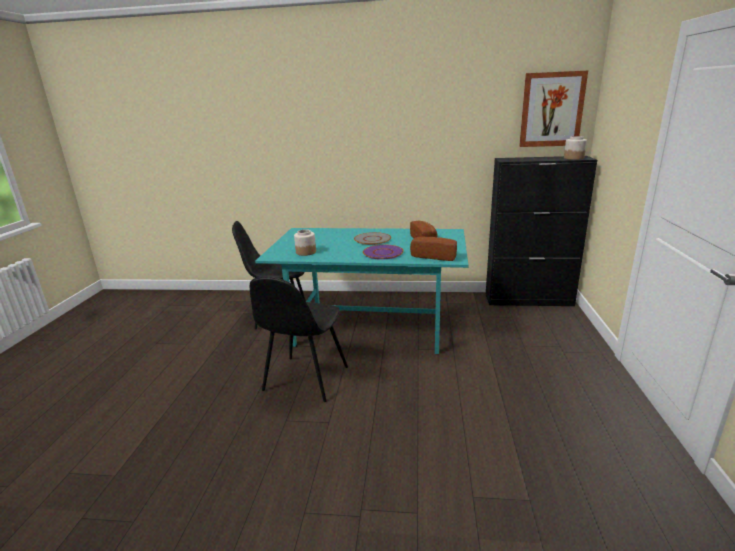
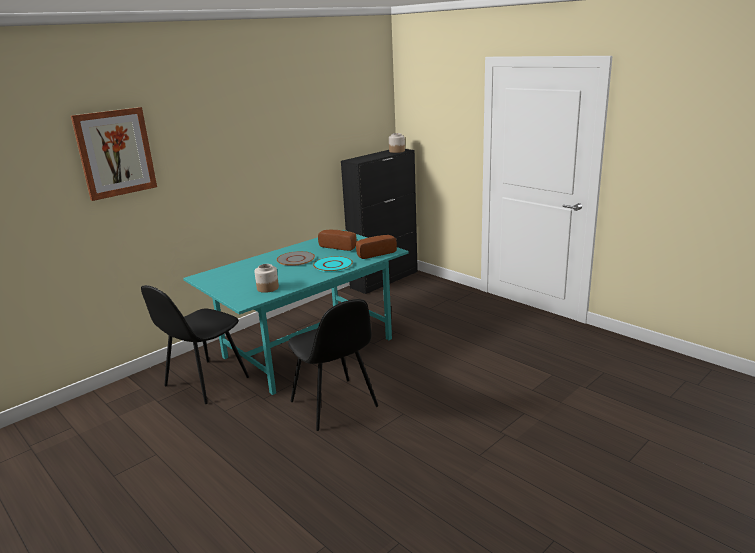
camera: 50 degrees left, 0 degrees up
(383, 253) = (333, 265): purple plate -> turquoise plate
(551, 110) = (369, 113): picture -> picture (115, 153)

